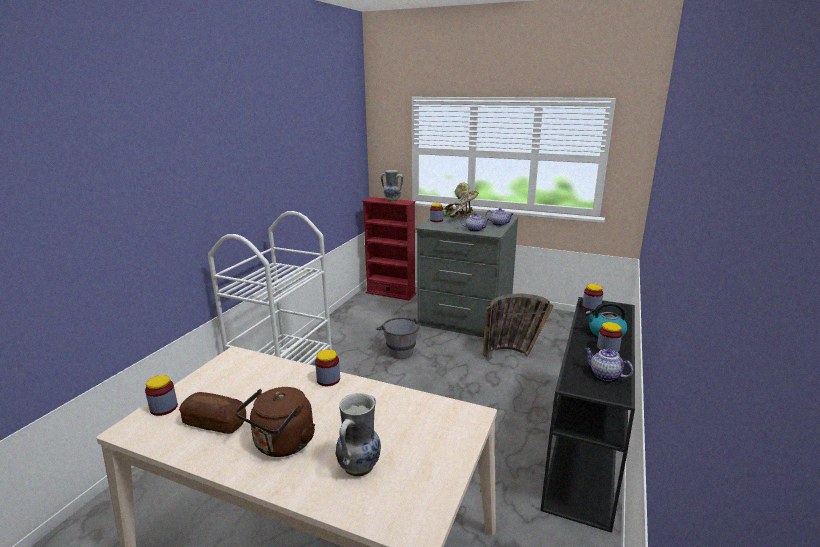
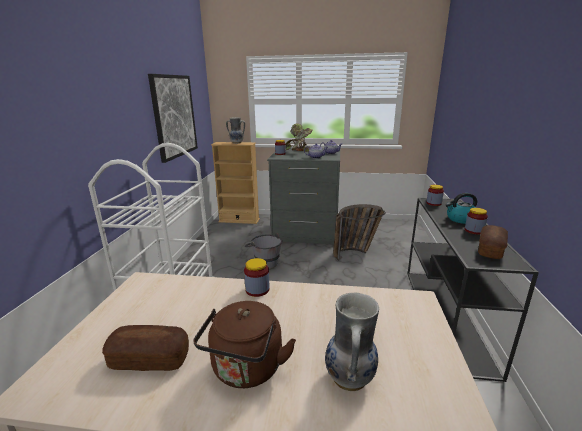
camera: 15 degrees left, 0 degrees up
(164, 408) = (74, 353): jar -> none
(315, 172) = (174, 116): none -> picture
(390, 293) = (239, 220): red bookcase -> beige bookcase
(604, 375) = (490, 249): teapot -> bread

